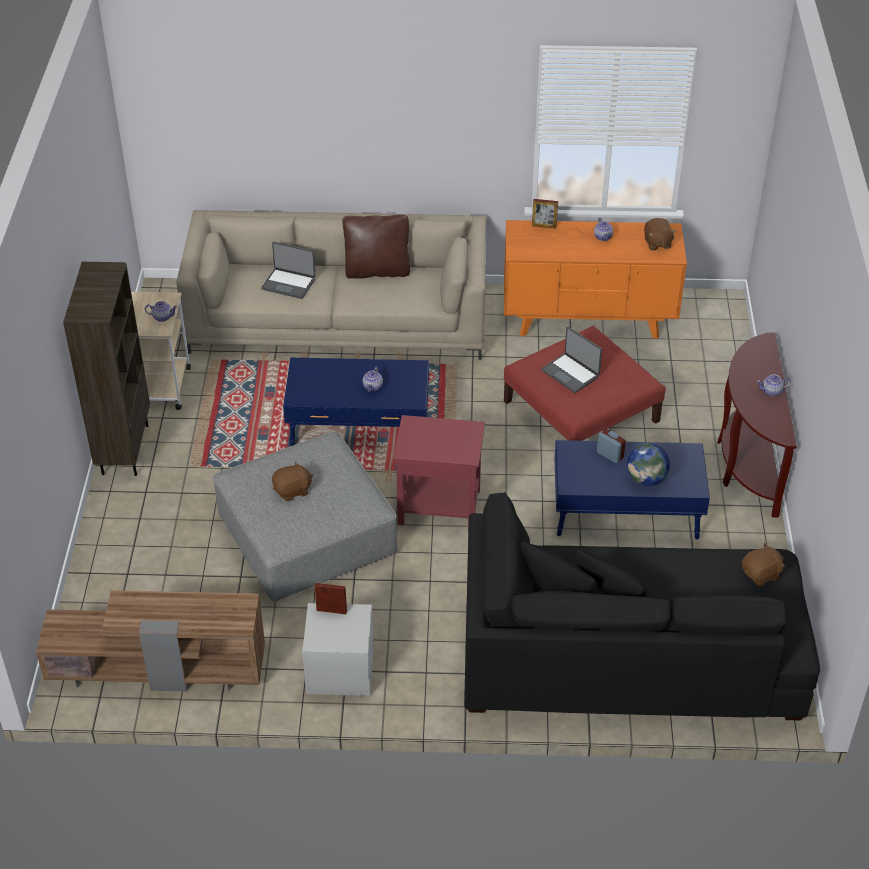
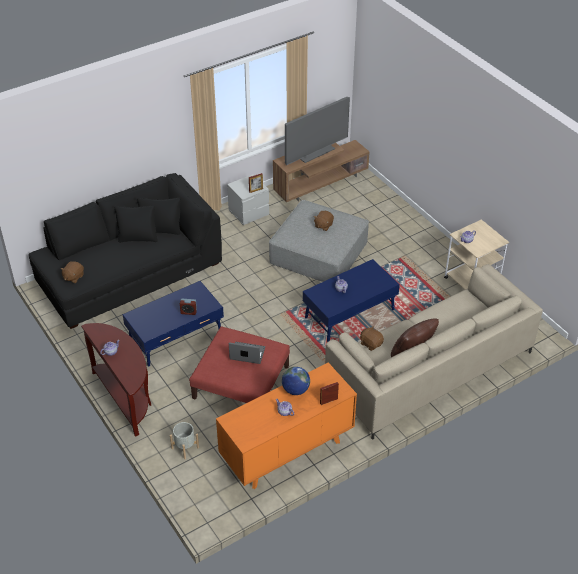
camera: 145 degrees right, 0 degrees up
(124, 449) = (443, 248): brown bookcase -> none
(163, 612) = (314, 151): none -> television
(289, 283) = (449, 319): laptop -> none
(439, 506) = (270, 294): red side table -> none
(646, 479) = (161, 308): globe -> globe (295, 390)
(657, 243) = (246, 425): brown plush toy -> brown plush toy (371, 343)
(705, 374) = (185, 448): none -> grey planter

